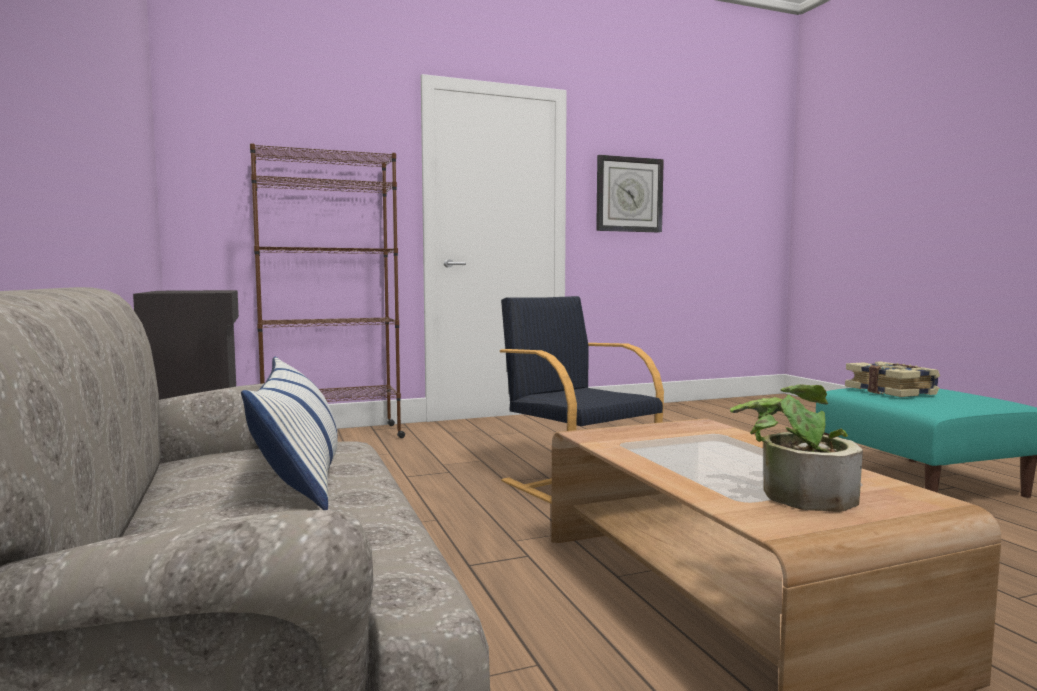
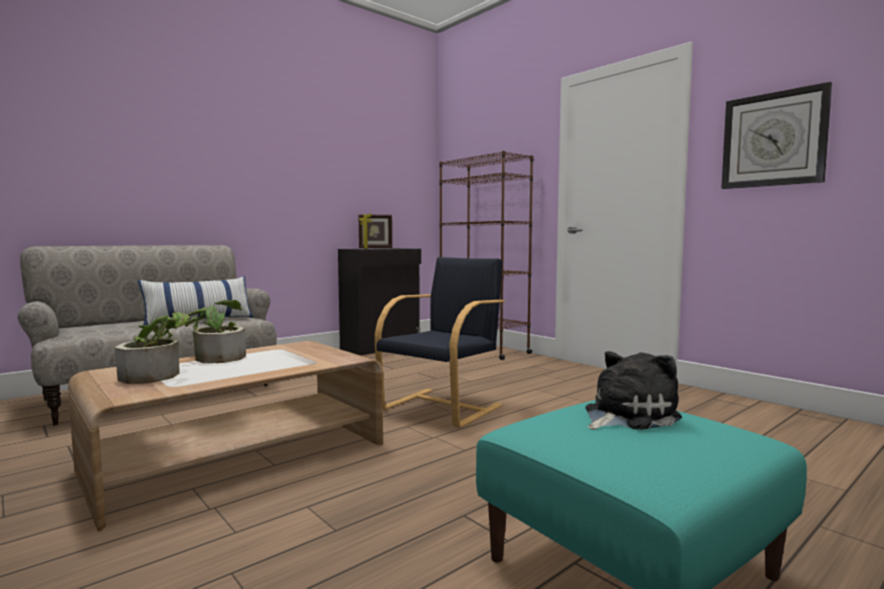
camera: 70 degrees right, 0 degrees up
(177, 291) = (375, 248): none -> picture frame
(670, 469) = (216, 357): none -> potted plant
(891, 391) = (626, 415): book -> plush toy

